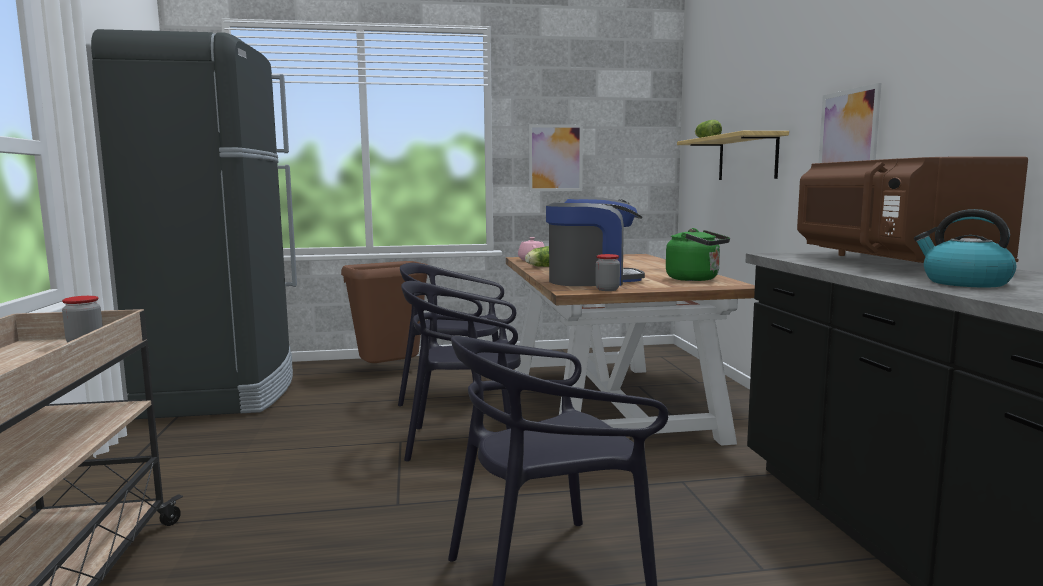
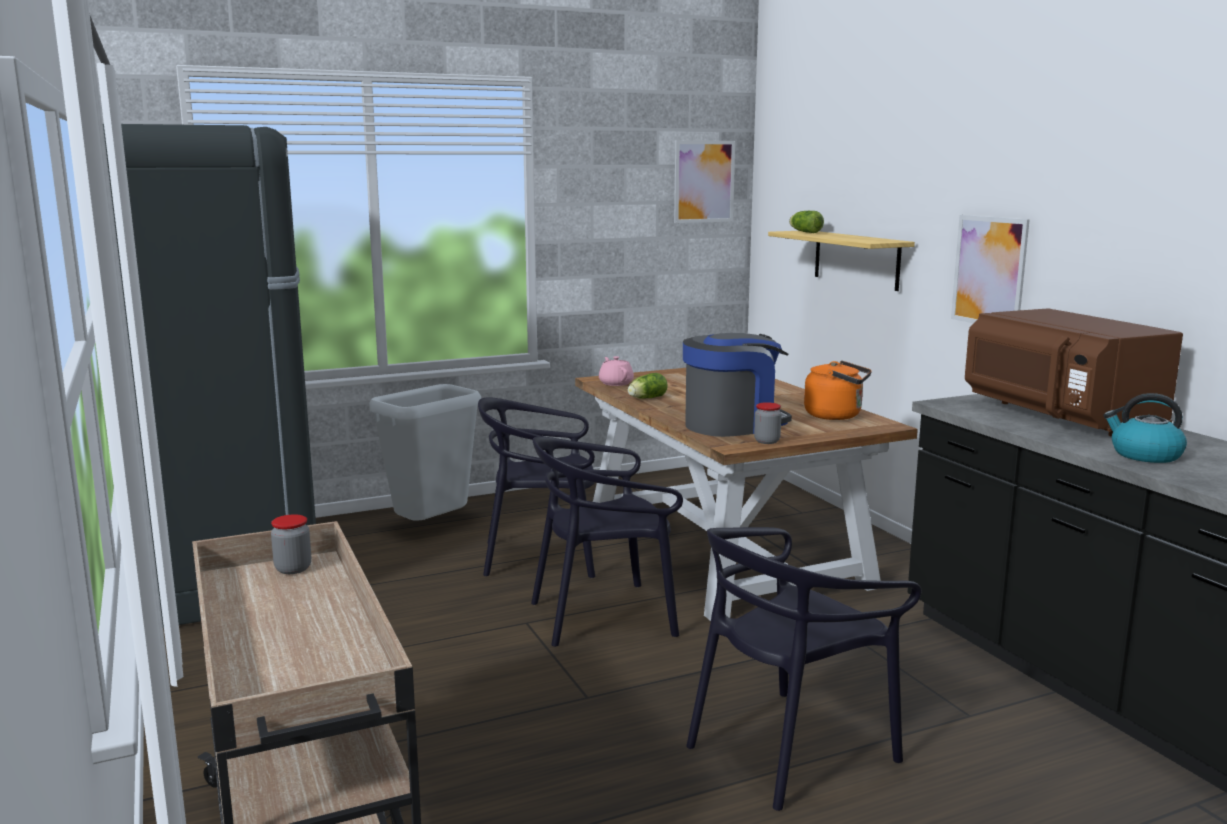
camera: 15 degrees left, 5 degrees up
(389, 373) = (432, 529): brown trash can -> grey trash can
(555, 158) = (610, 242): picture -> picture (704, 181)
(696, 279) = (836, 416): green kettle -> orange kettle

